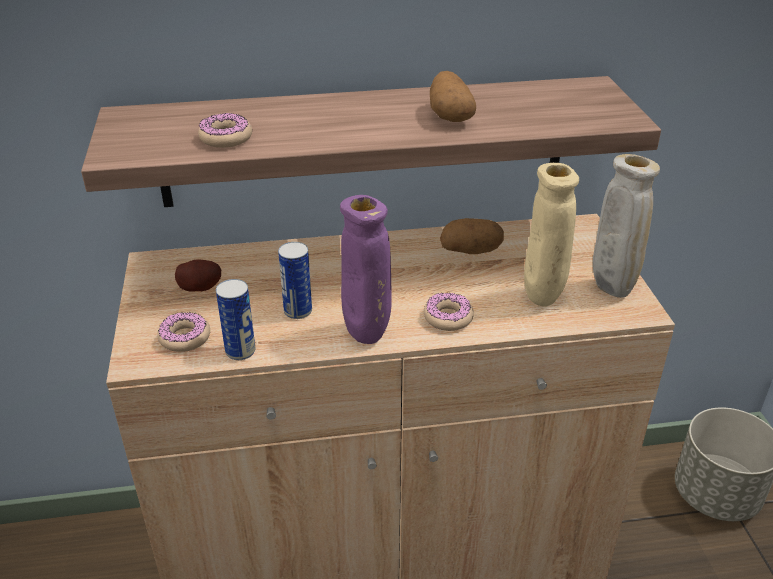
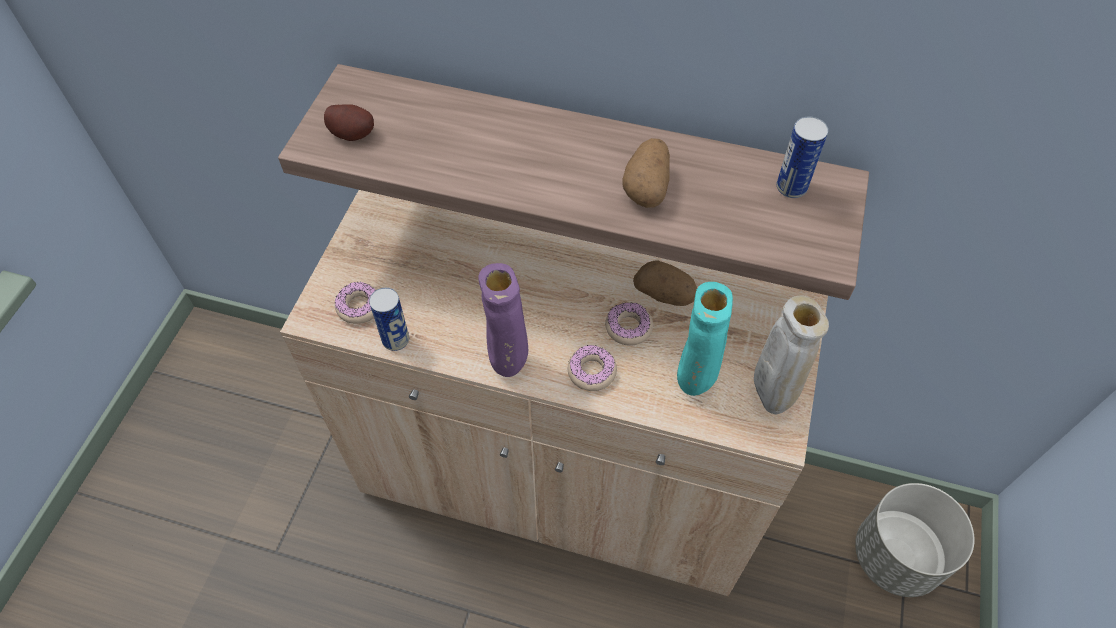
camera: 25 degrees right, 20 degrees up
(200, 286) = (400, 250): potato -> potato (353, 133)
(226, 138) = (418, 151): donut -> donut (628, 327)
(298, 311) = (466, 311): can -> can (791, 187)
(542, 298) = (694, 383): beige vase -> turquoise vase

